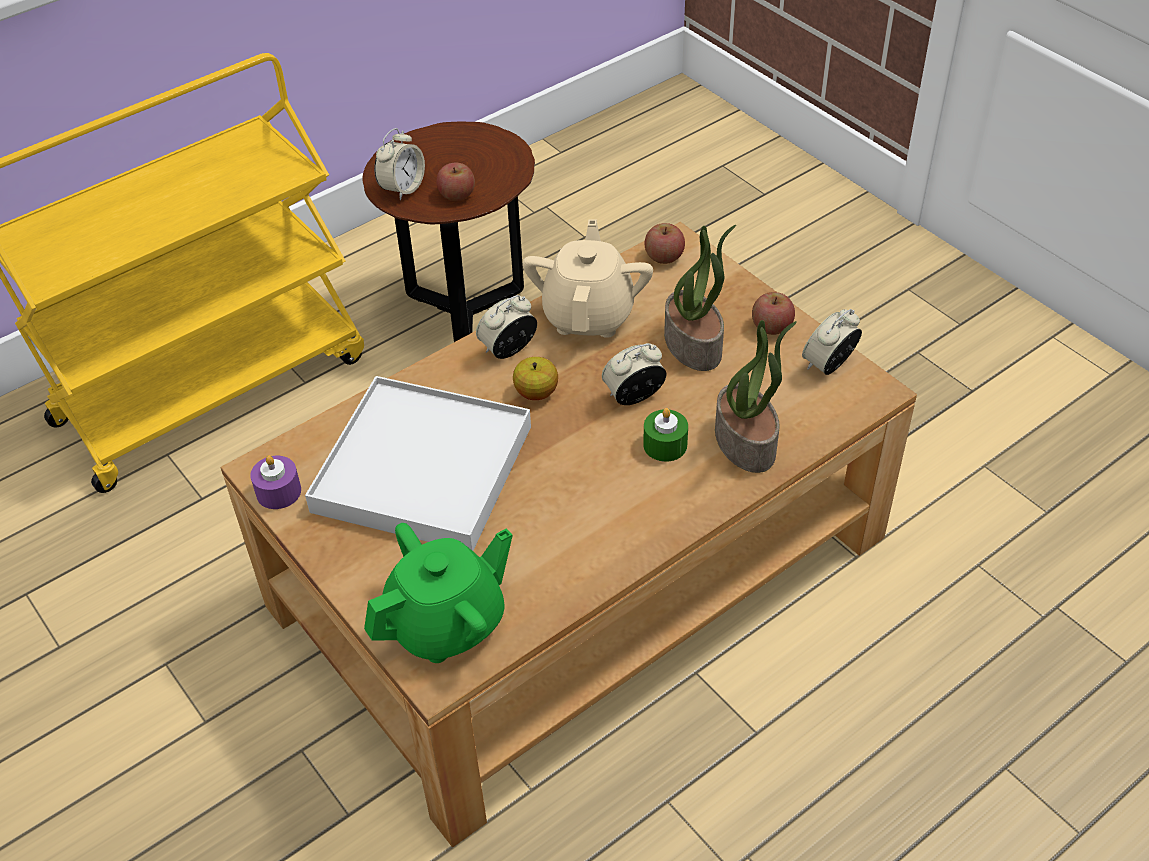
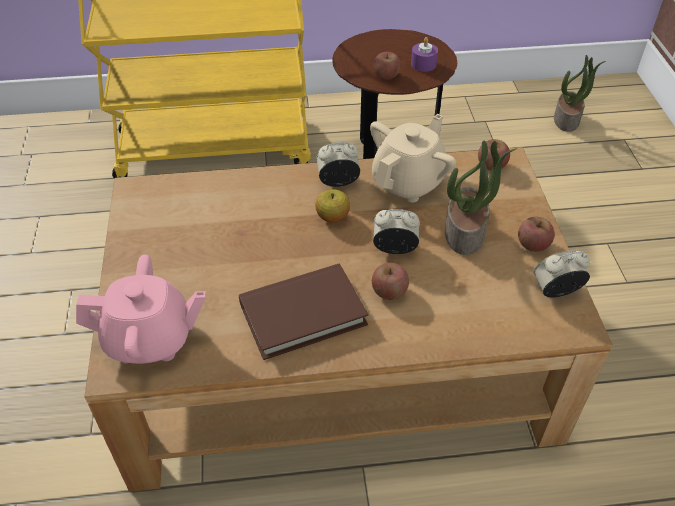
camera: 30 degrees right, 0 degrees up
(278, 492) = (130, 207): purple candle -> purple candle (423, 64)
(402, 188) = (356, 60): alarm clock -> none
(422, 469) = (222, 232): white tray -> none
(447, 623) = (150, 339): green teapot -> pink teapot
(593, 513) = (303, 314): none -> brown book
(665, 445) = (389, 291): green candle -> apple
(747, 442) = (449, 318): potted plant -> potted plant (567, 120)

